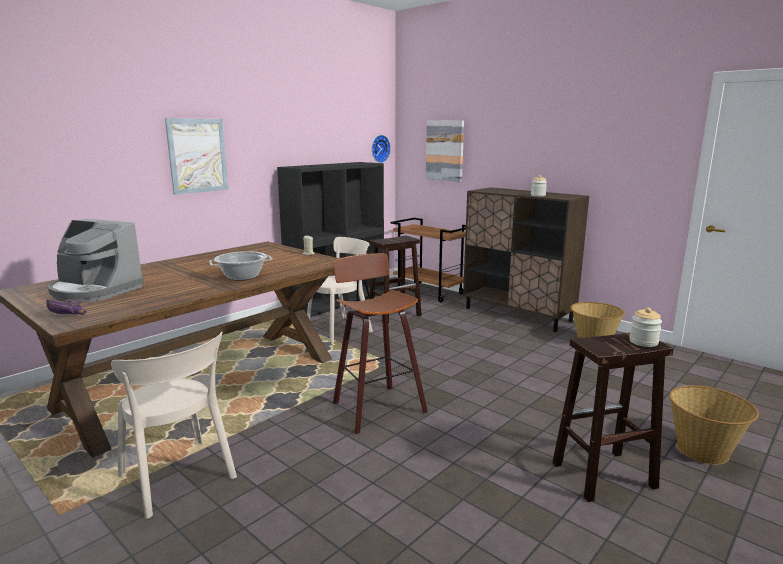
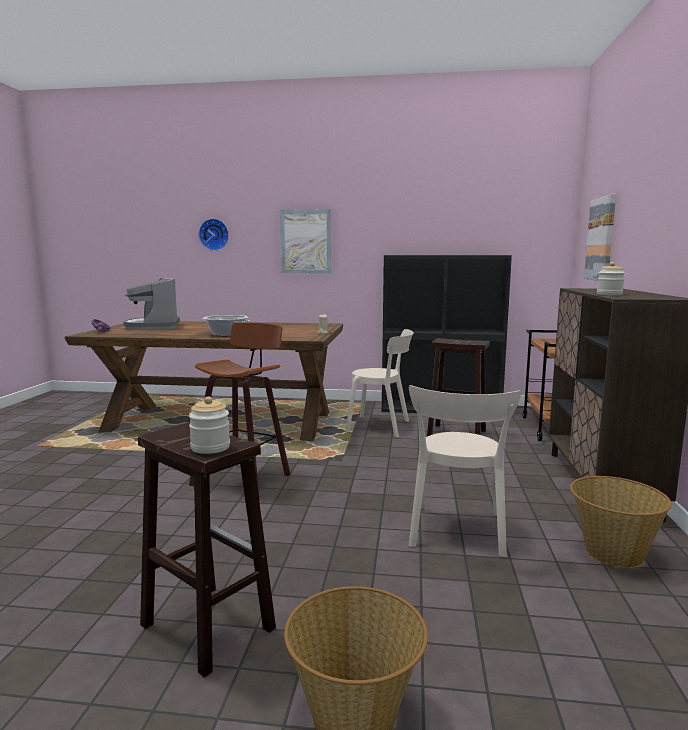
camera: 55 degrees right, 5 degrees down
(179, 479) = (87, 457): beige chair -> beige chair (457, 533)
(379, 148) = (544, 241): wall clock -> wall clock (214, 234)

